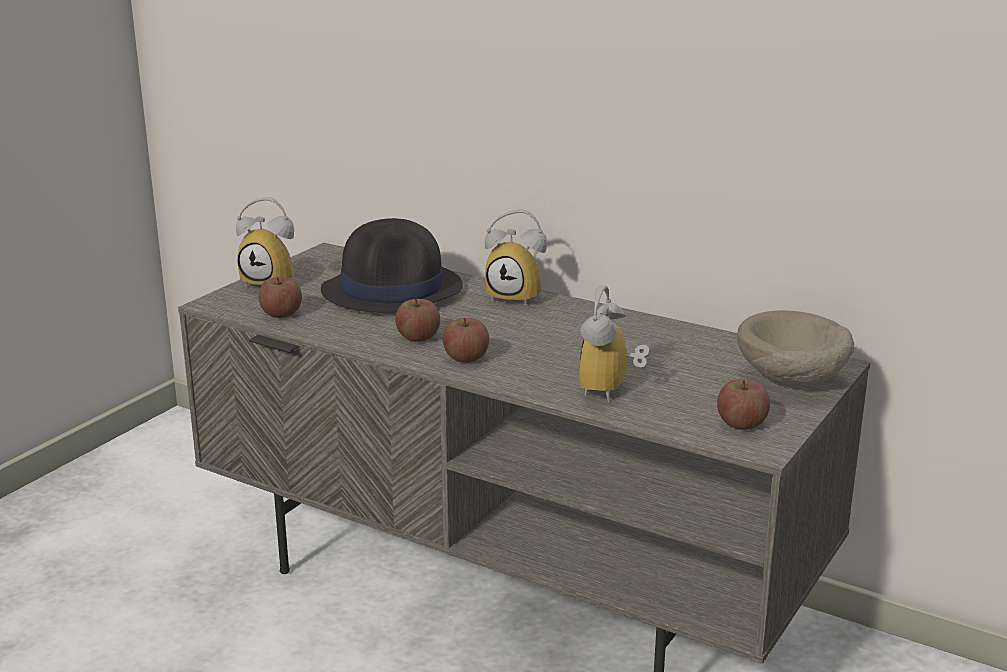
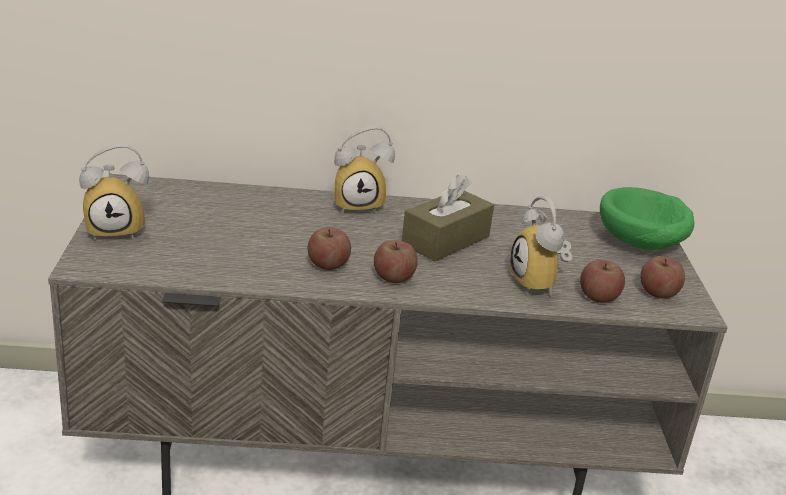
camera: 35 degrees left, 5 degrees up
(281, 313) = (170, 264): apple -> apple (598, 297)
(393, 290) = (244, 217): black hat -> none
(565, 339) = (445, 240): none -> brown tissue box
(790, 381) = (640, 245): beige bowl -> green bowl

